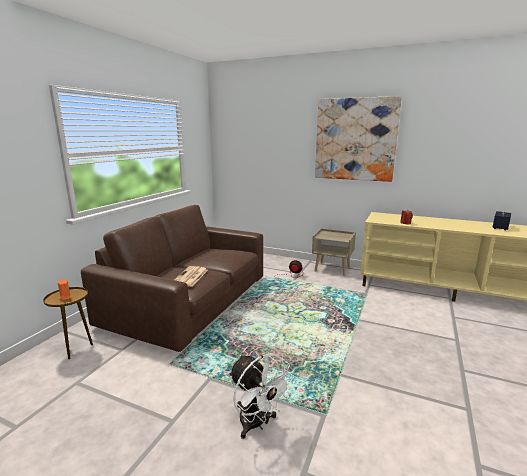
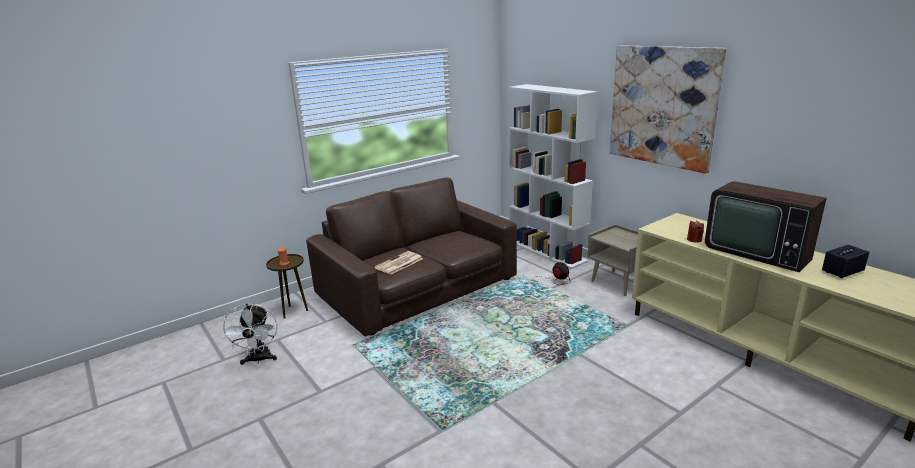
camera: 30 degrees right, 5 degrees up
(257, 424) = (378, 417): white fan -> white fan (259, 360)
(266, 258) = (547, 251): none -> white bookcase
(445, 224) = (757, 251): none -> television

